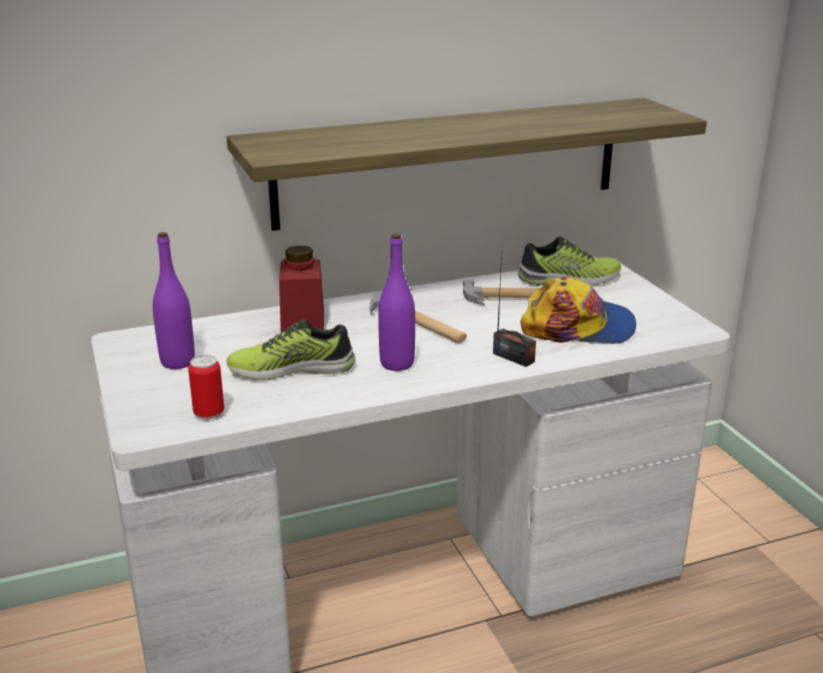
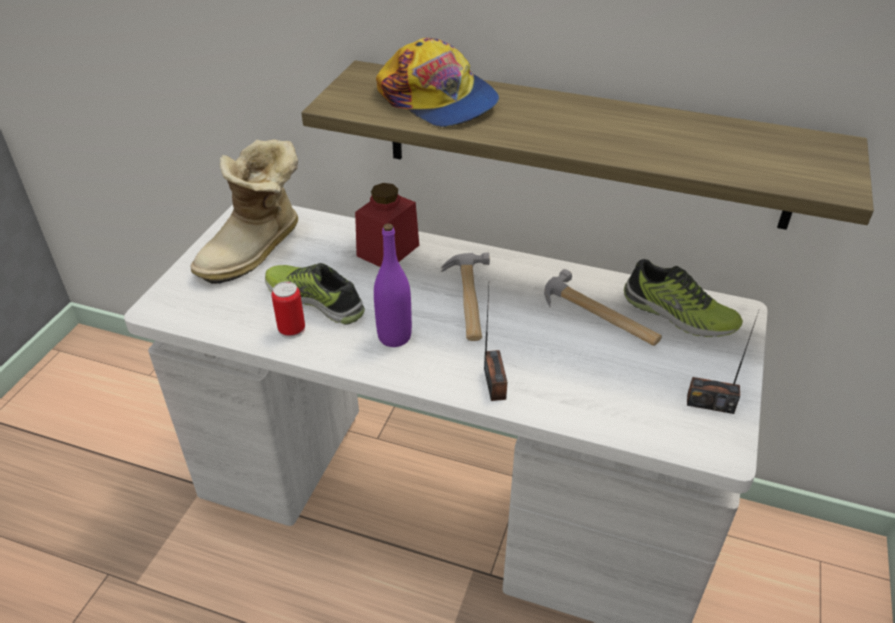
camera: 40 degrees right, 15 degrees up
(177, 362) = (256, 251): purple bottle -> boot
(209, 414) = (212, 314): can -> can (292, 329)
(578, 326) = (604, 379): cap -> cap (438, 100)
(656, 313) = (710, 403): none -> radio

